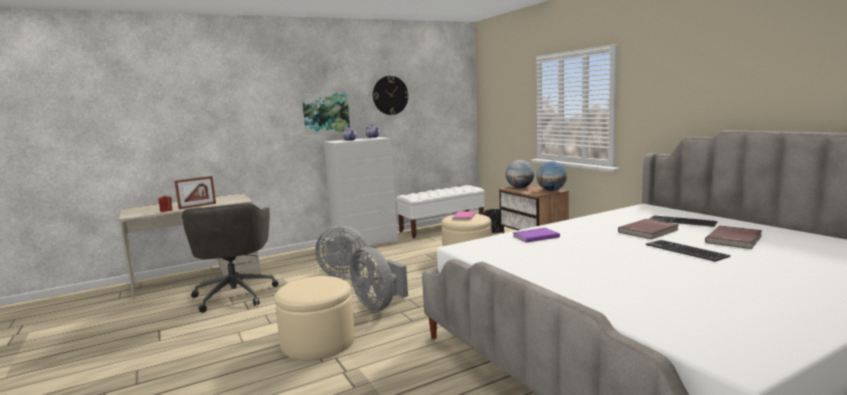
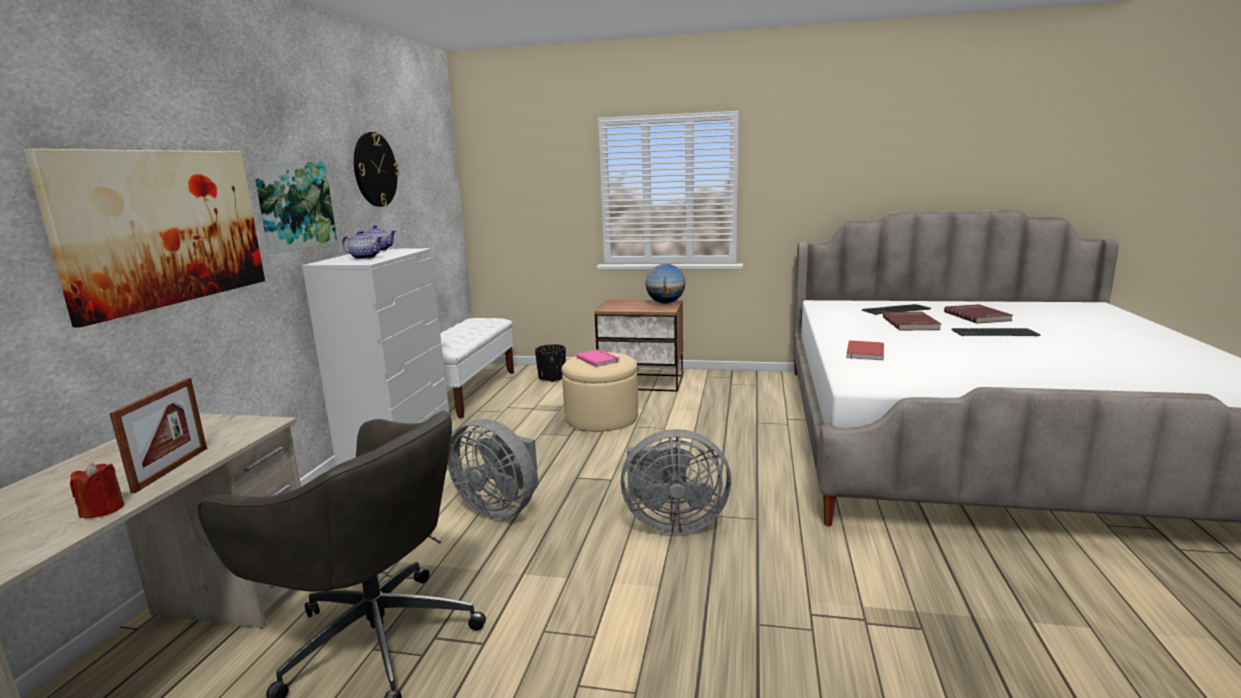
camera: 50 degrees left, 5 degrees up
(251, 121) = (164, 227): none -> picture
(318, 342) = (737, 612): beige ottoman -> none
(344, 275) = (500, 508): grey fan -> grey fan turned 75 degrees clockwise
(520, 188) = (618, 306): globe -> none
(535, 236) = (863, 352): purple book -> red book

